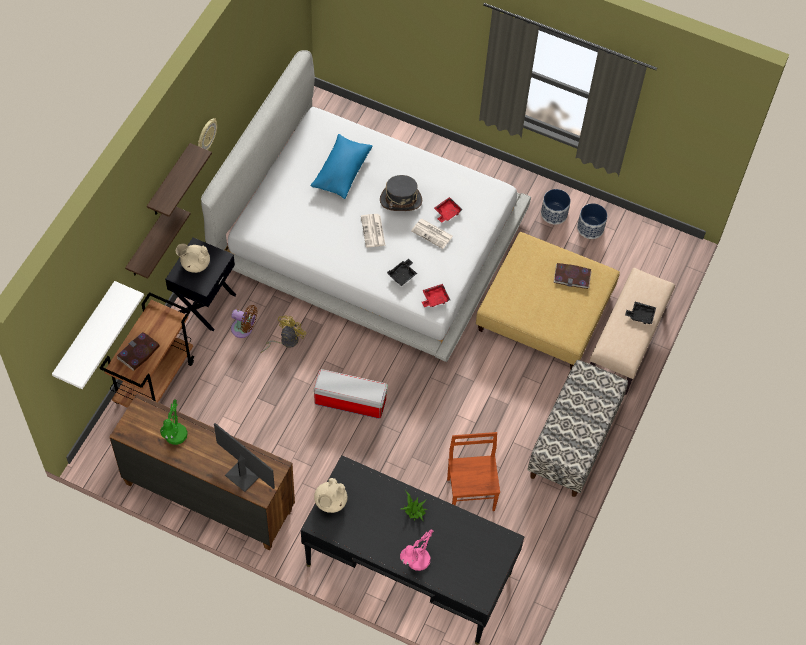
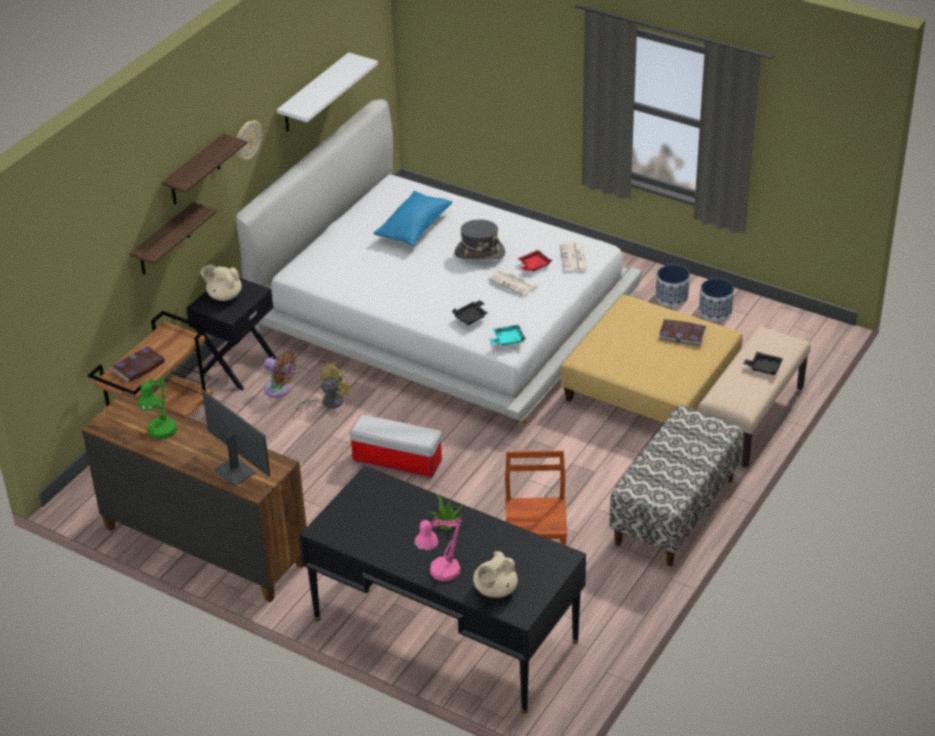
camera: 10 degrees right, 20 degrees down
(85, 334) = (70, 313): white shelf -> white shelf (314, 93)
(330, 502) = (342, 509): beige teapot -> beige teapot (495, 590)
(373, 231) = (442, 278): newspaper -> newspaper (574, 258)
(435, 298) = (507, 340): red tray -> turquoise tray

